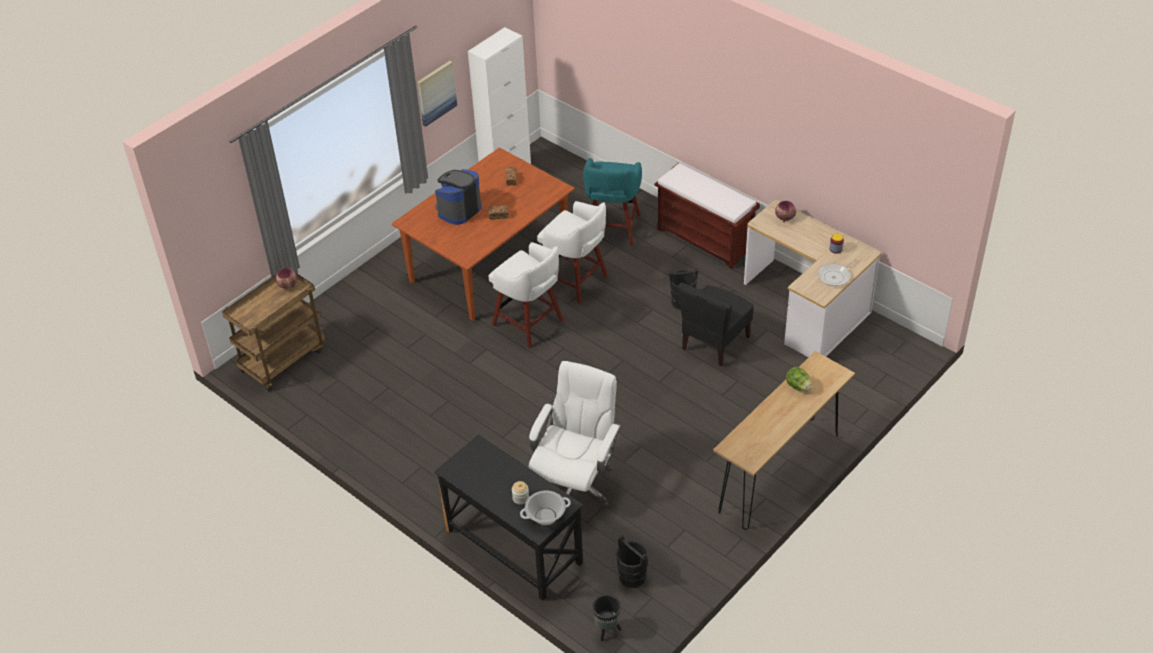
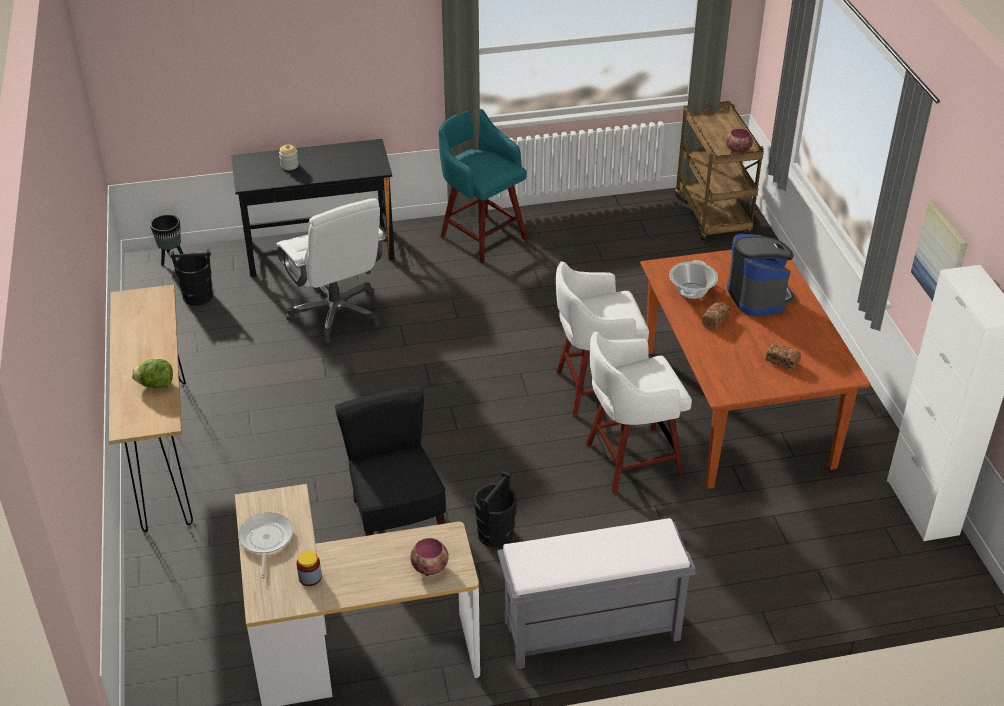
camera: 125 degrees right, 5 degrees down
(545, 516) = (252, 169): cooking pot -> cooking pot (692, 291)
(612, 229) = (703, 549): turquoise stool -> turquoise stool (481, 236)
(705, 240) = (590, 631): brown bench -> grey bench

